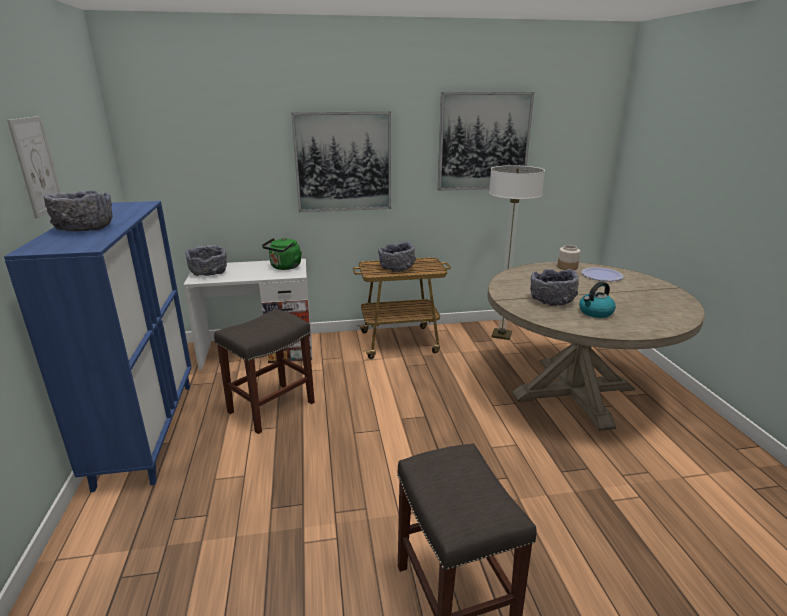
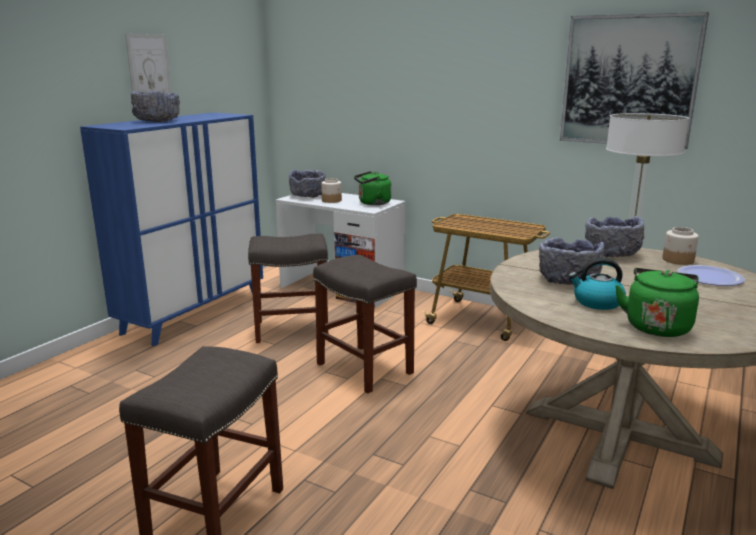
camera: 40 degrees right, 5 degrees down
(242, 272) = (332, 200): none -> jar
(343, 162) = (453, 98): picture -> none
(380, 416) = (366, 368): none -> grey stool
(397, 268) = (481, 225): grey bowl -> grey bowl (611, 253)
(647, 318) = (657, 326): none -> green kettle

